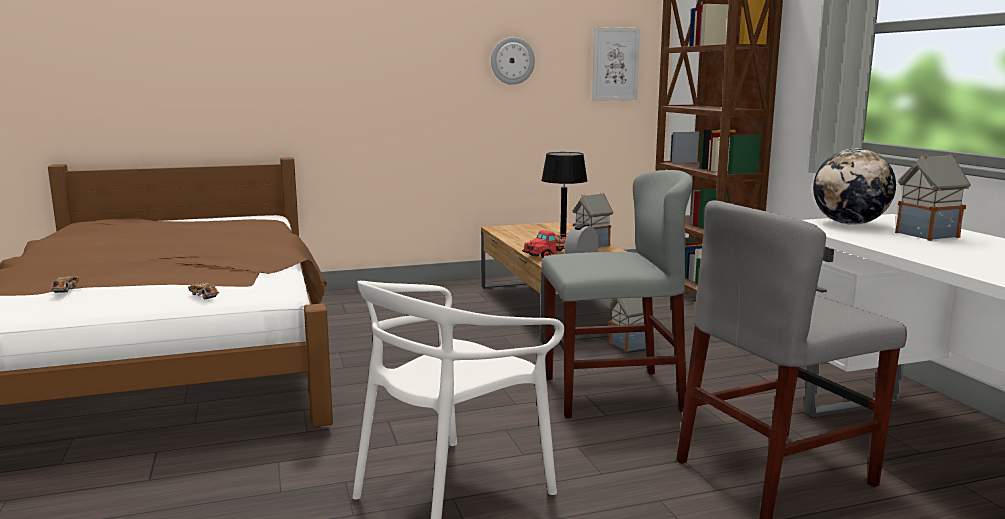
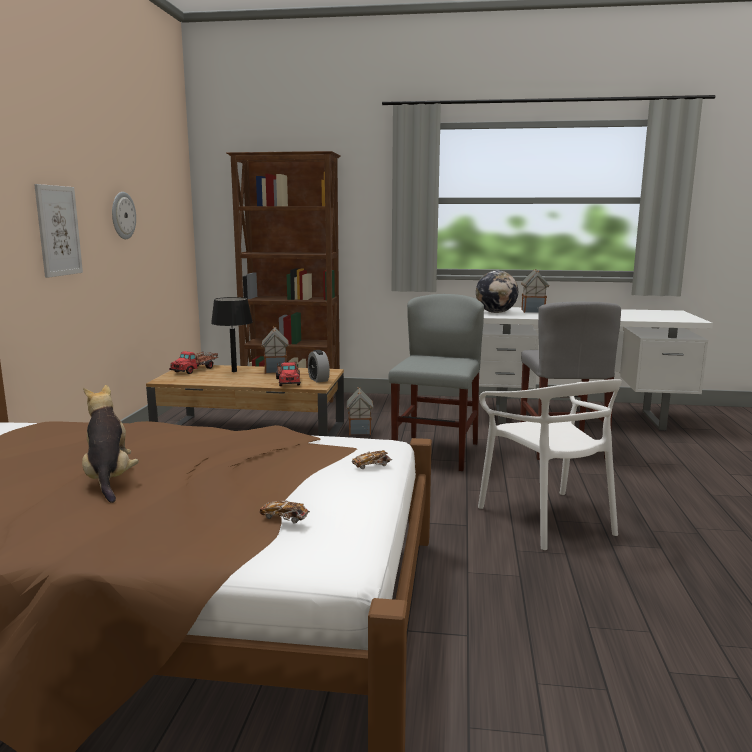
camera: 65 degrees left, 0 degrees up
(141, 247) = (109, 479): none -> plush toy
(549, 227) = (195, 369): none -> toy truck
(615, 64) = (172, 218): picture -> picture (58, 231)

